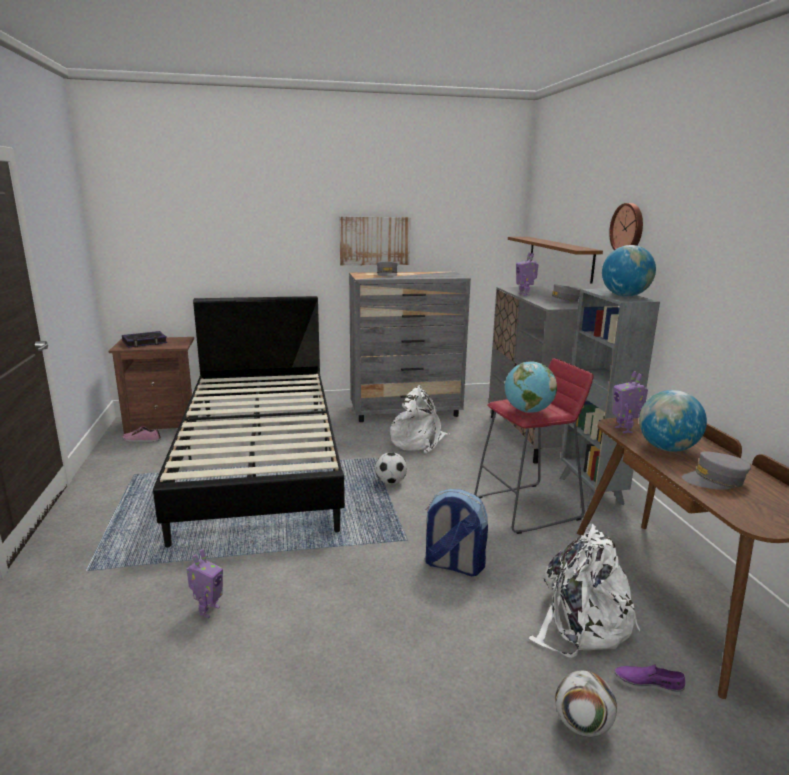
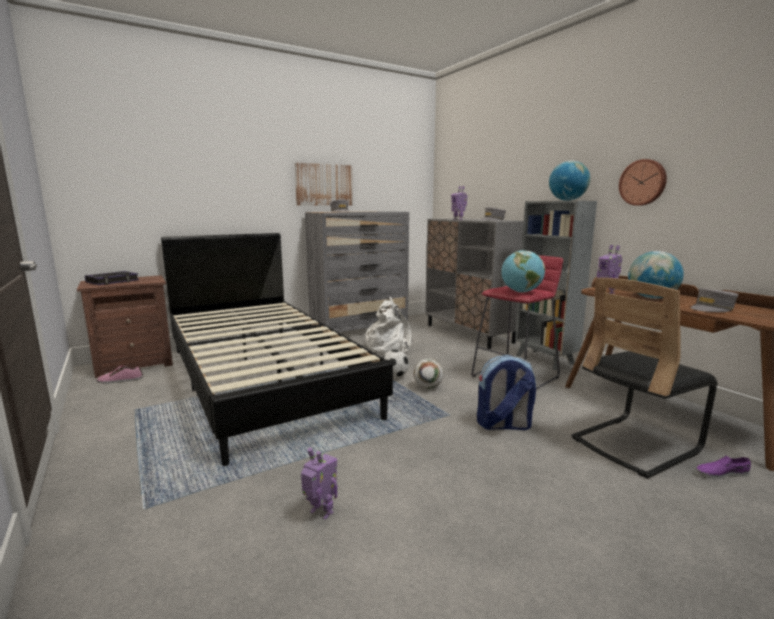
camera: 20 degrees left, 5 degrees down
(208, 610) = (320, 513): toy robot -> toy robot turned 60 degrees counterclockwise
(559, 258) = (475, 192): brown shelf -> none
(581, 623) = (635, 444): white backpack -> black chair
(582, 725) = (718, 516): football -> football (428, 387)
(628, 228) = (550, 156): wall clock -> wall clock (643, 182)

